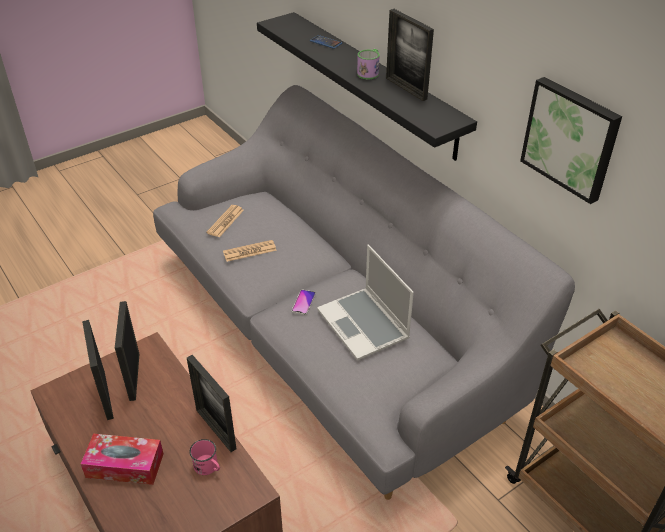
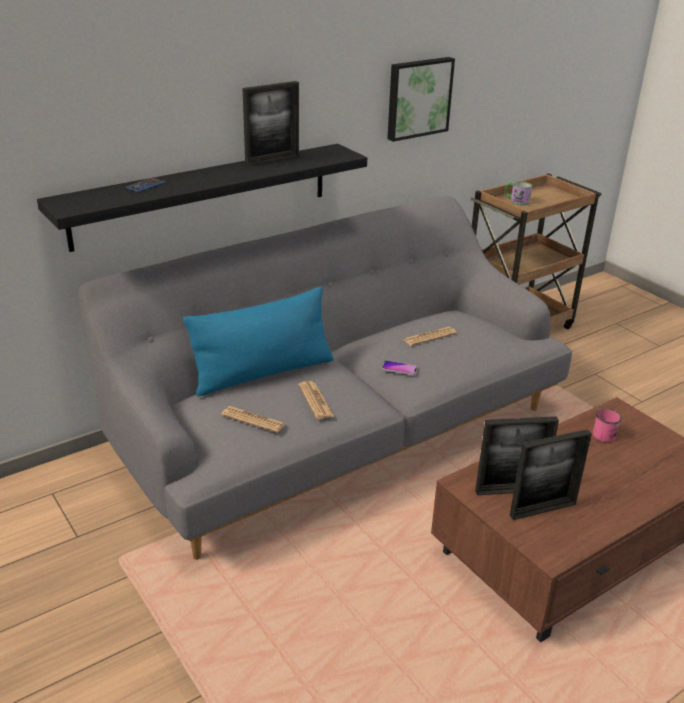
camera: 90 degrees left, 10 degrees down
(125, 465) = (625, 485): tissue box -> none
(216, 429) = (562, 431): picture frame -> none
(295, 224) = (263, 373): none -> blue pillow
(364, 325) = (429, 337): laptop -> newspaper
(369, 72) = (232, 171): mug -> mug (516, 201)

